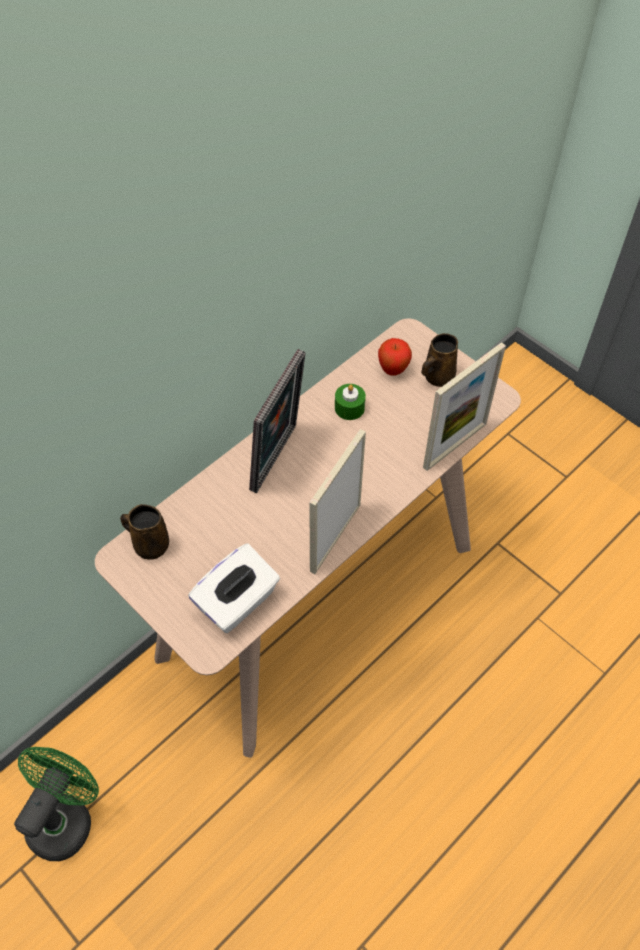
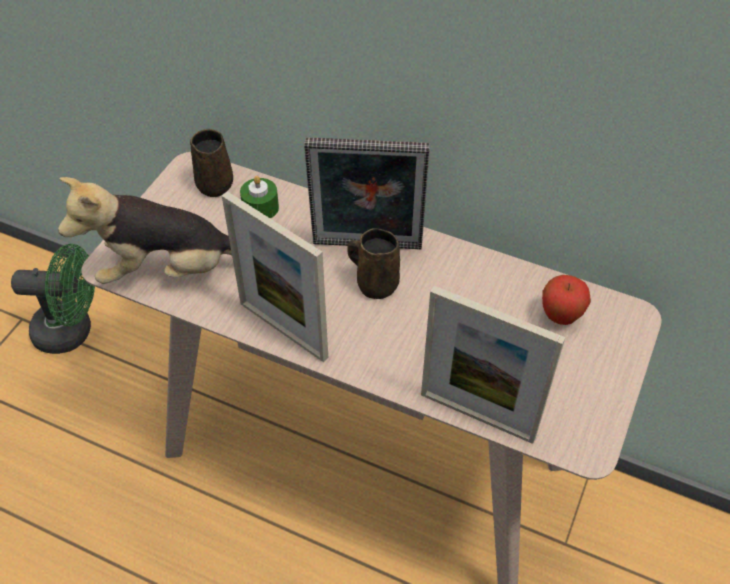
camera: 70 degrees right, 5 degrees down
(237, 602) = (171, 270): white tissue box -> plush toy
(335, 537) = (283, 330): picture frame -> picture frame turned 150 degrees counterclockwise
(349, 408) = (475, 290): green candle -> green candle (260, 207)
(437, 377) = (578, 367): brown mug -> brown mug (375, 283)

